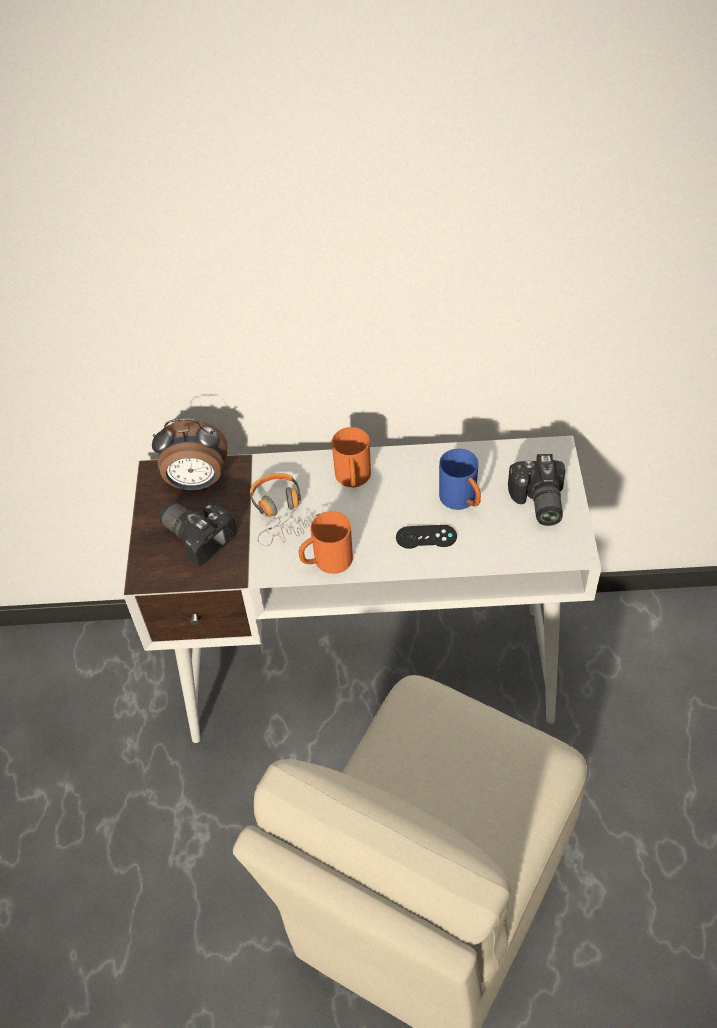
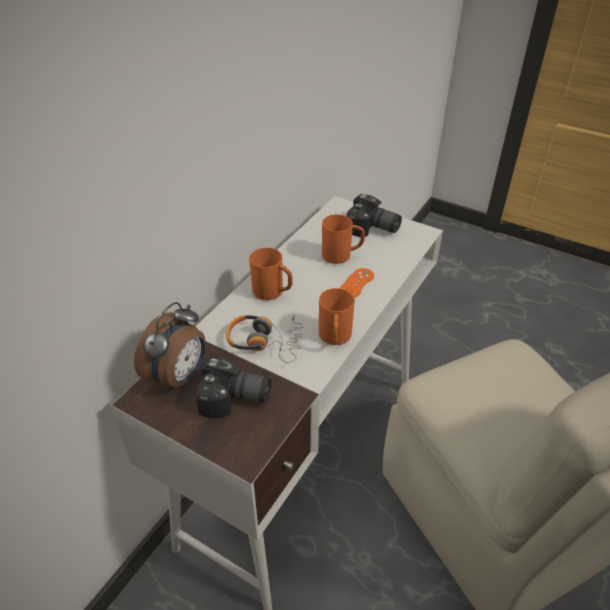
camera: 60 degrees left, 10 degrees down
(198, 534) = (235, 400): camera -> camera turned 150 degrees counterclockwise
(426, 537) = (356, 283): black game controller -> orange game controller
(462, 501) = (342, 255): blue mug -> orange mug

